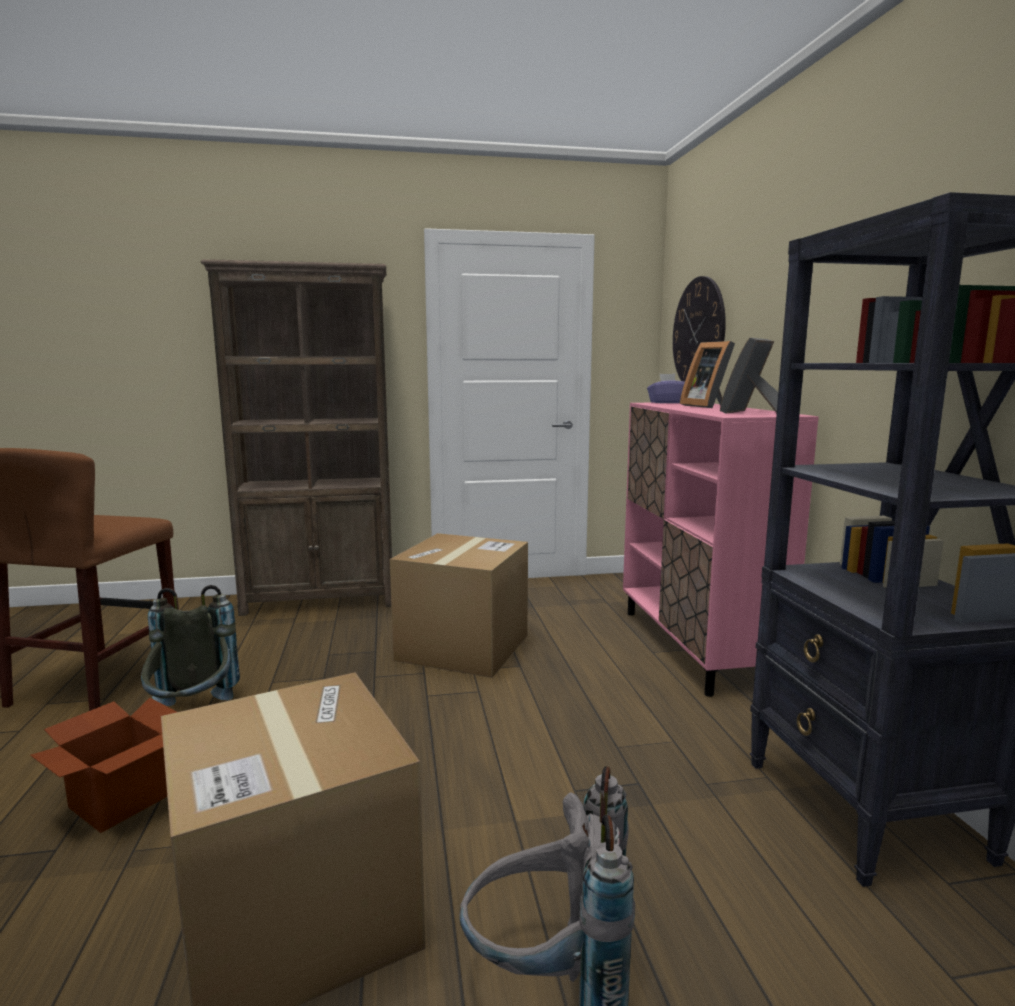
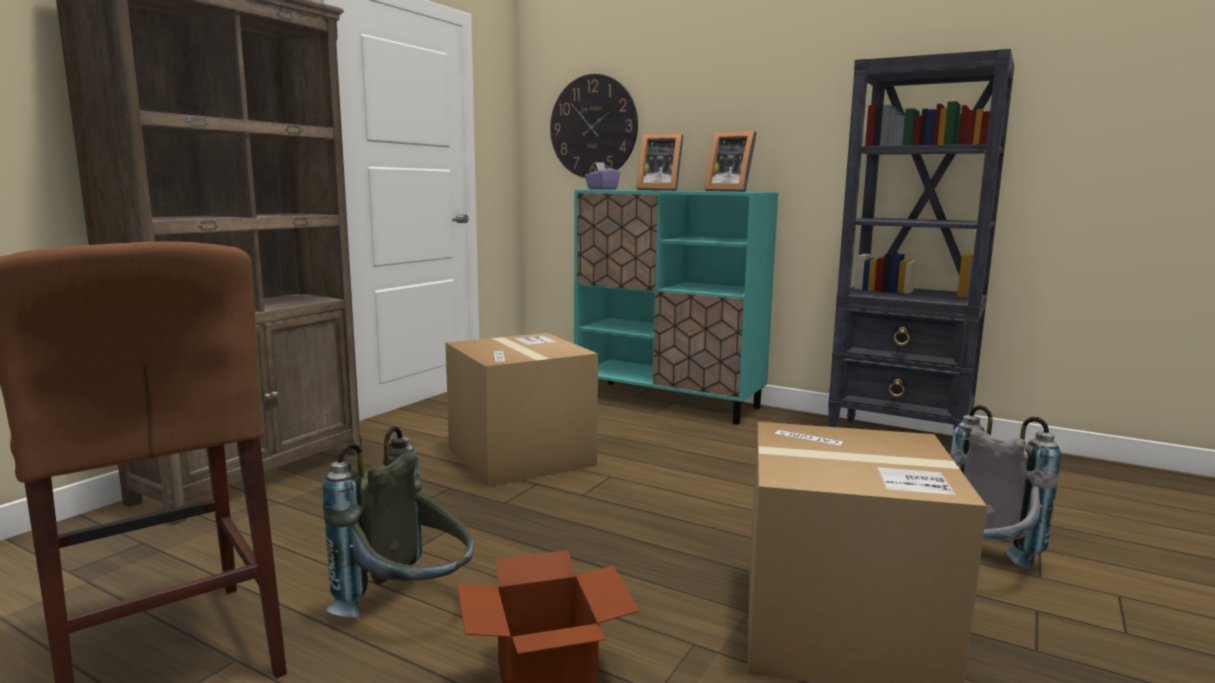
camera: 50 degrees left, 0 degrees up
(695, 647) = (668, 402): pink cabinet -> turquoise cabinet
(752, 412) = (729, 191): picture frame -> picture frame turned 45 degrees counterclockwise

